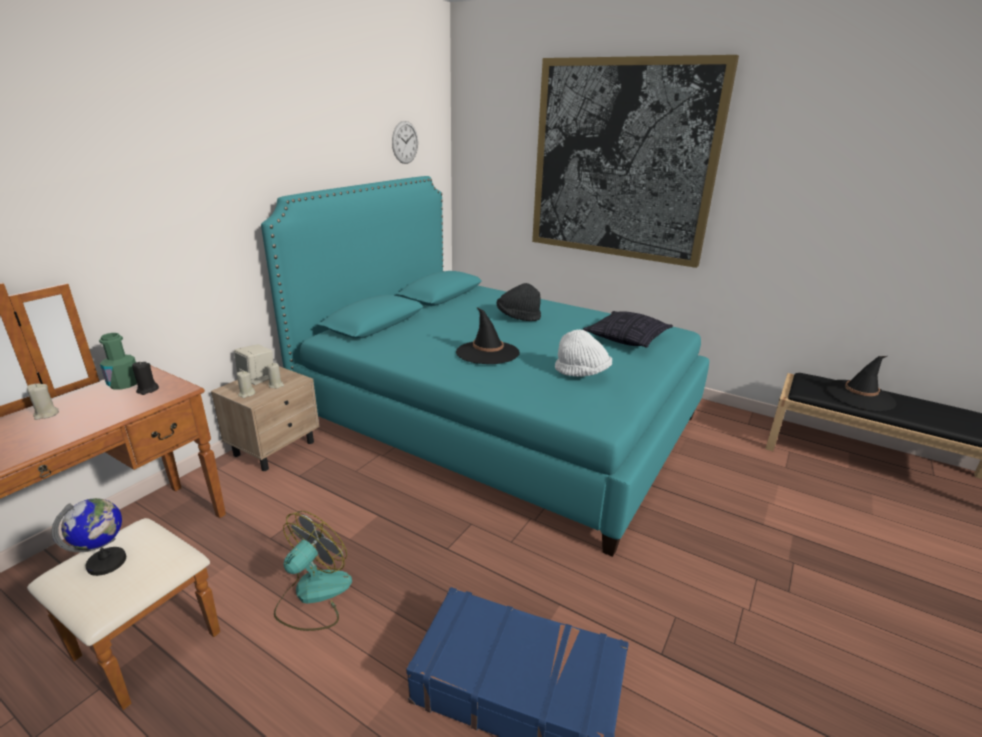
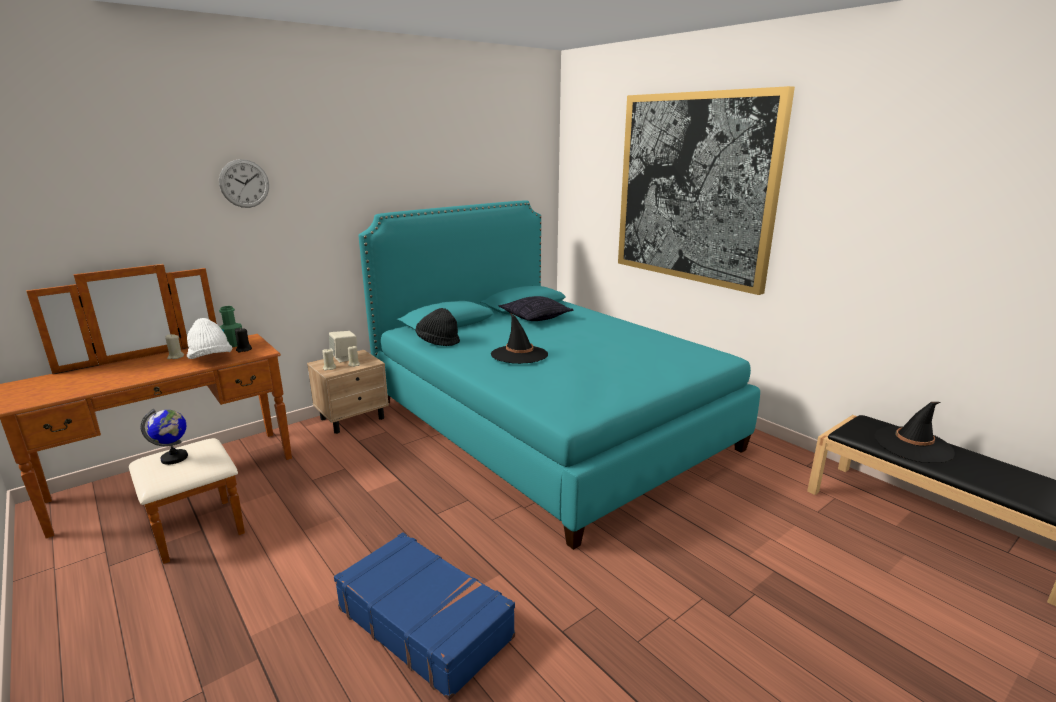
camera: 20 degrees right, 5 degrees down
(313, 595) = (317, 524): fan -> none
(405, 142) = (506, 171): wall clock -> wall clock (244, 183)
(518, 317) = (575, 330): black hat -> black hat (438, 341)
(582, 373) = (586, 379): white hat -> white hat (211, 359)
(627, 339) = (662, 358): pillow -> pillow (535, 317)

